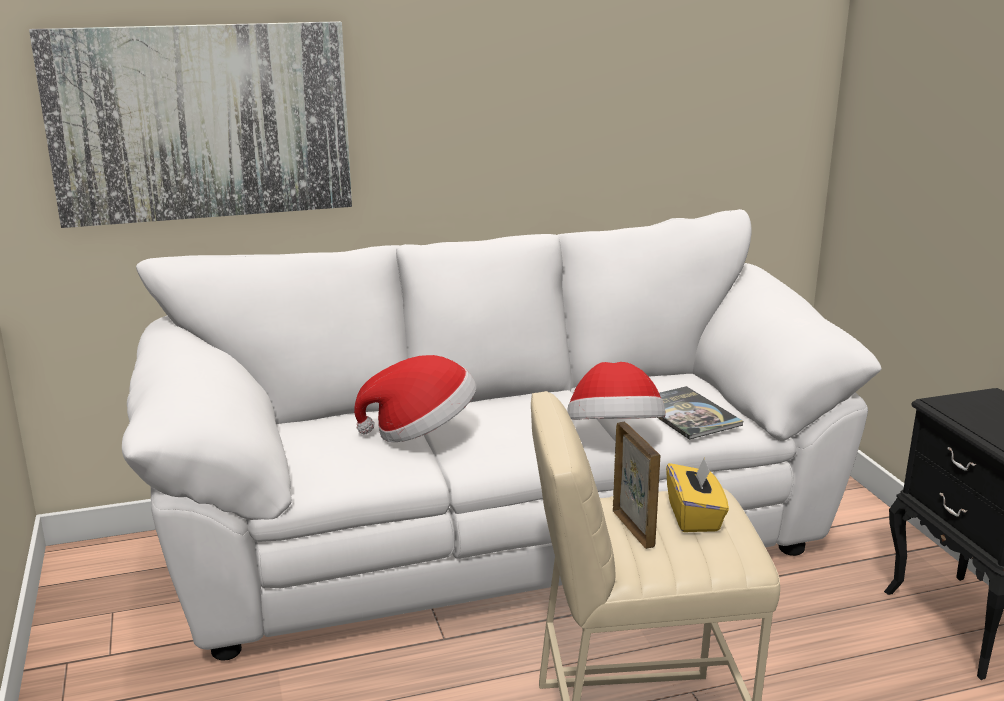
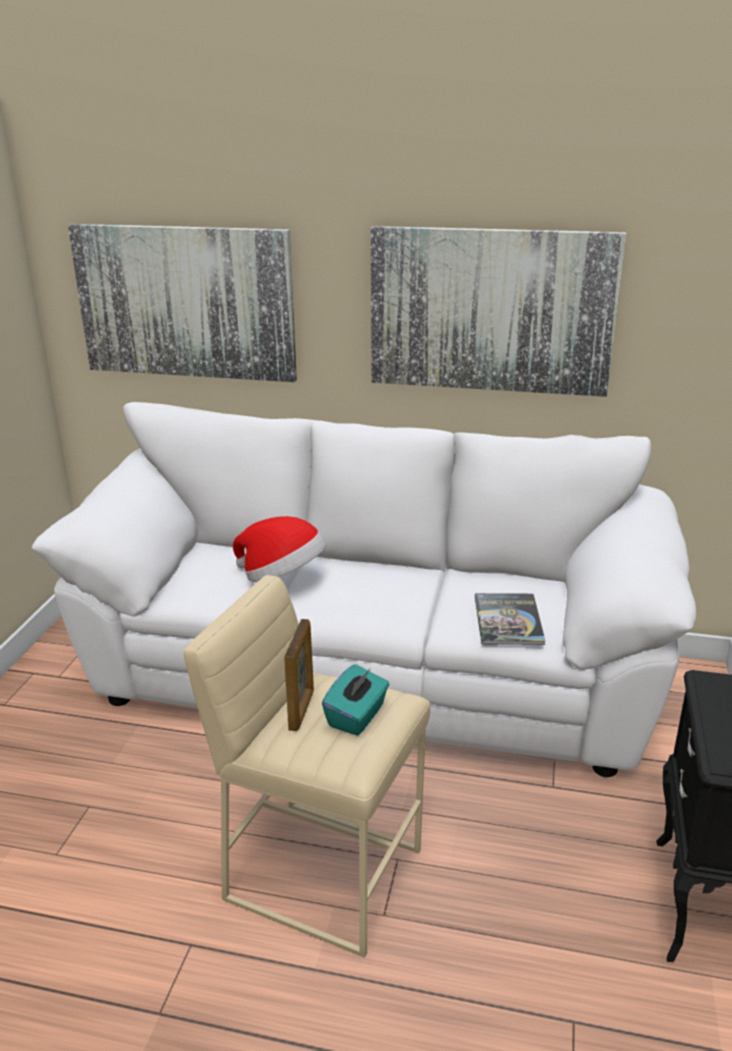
camera: 30 degrees right, 5 degrees up
(568, 99) = (491, 311): none -> picture
(614, 436) = (425, 622): hat -> none
(694, 516) = (357, 716): yellow tissue box -> turquoise tissue box

